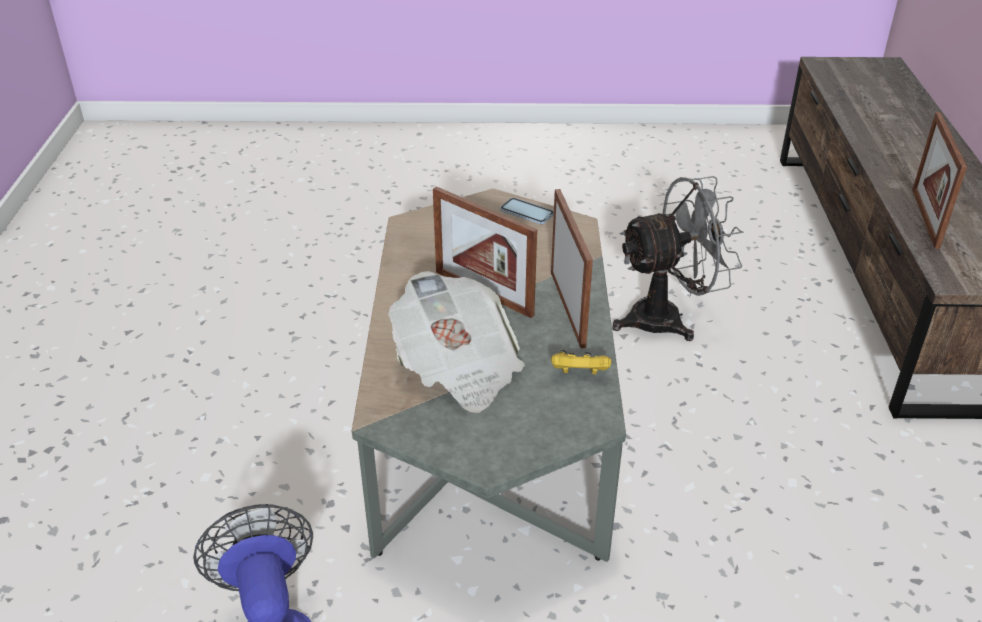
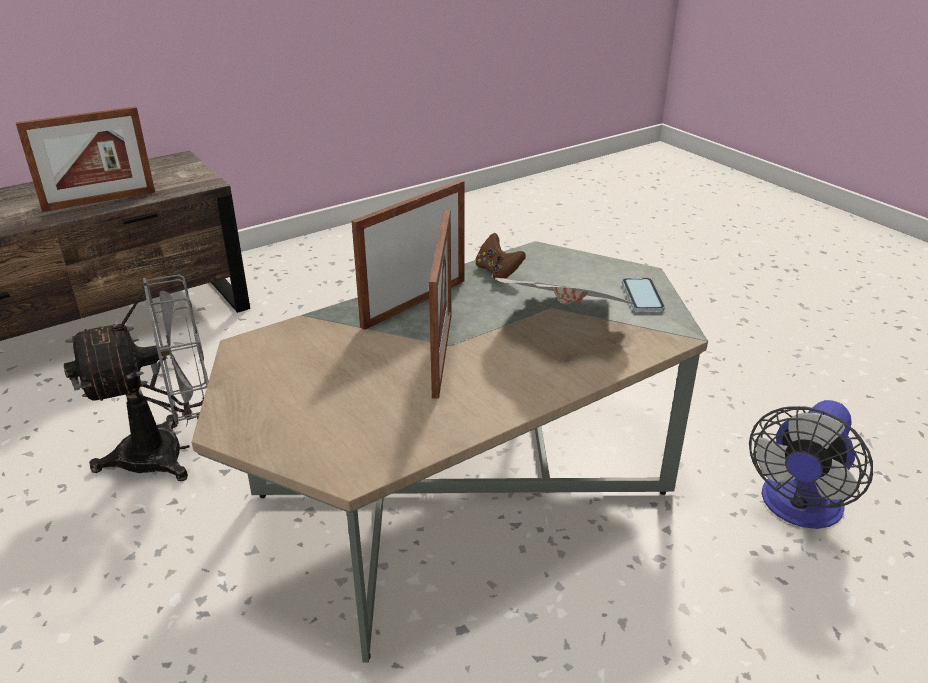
camera: 125 degrees left, 5 degrees down
(527, 212) = (244, 388): phone -> phone (642, 296)
(579, 374) = (497, 272): yellow game controller -> brown game controller
(668, 318) = (170, 452): grey fan -> grey fan turned 120 degrees clockwise

